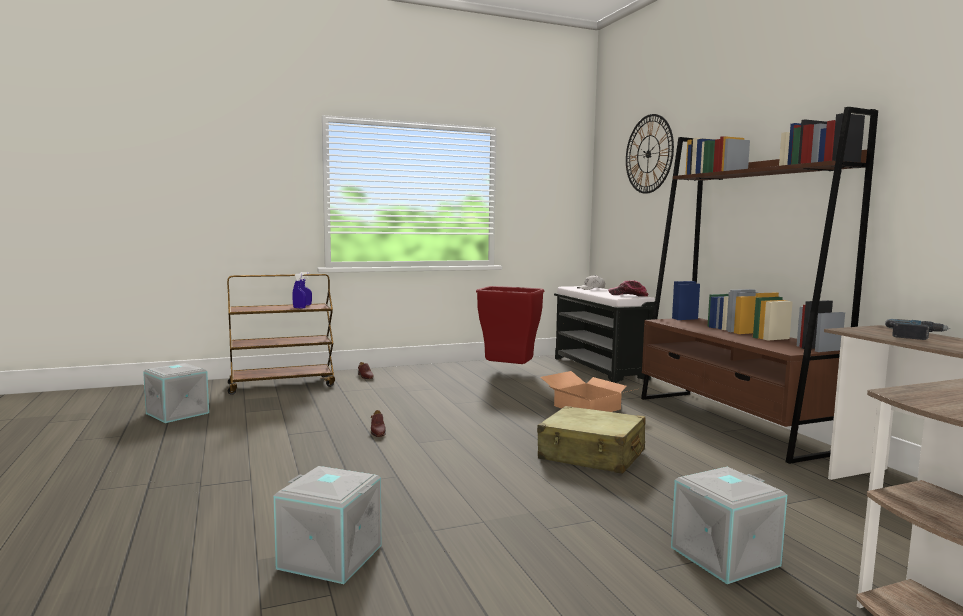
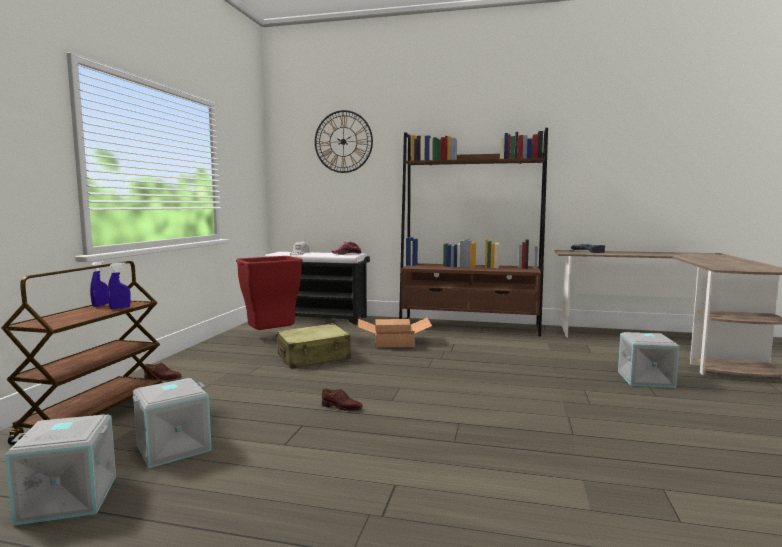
camera: 55 degrees left, 0 degrees up
(328, 557) = (601, 478): grey storage box -> grey storage box (173, 448)
(592, 455) = (484, 364): beige suitcase -> beige suitcase (314, 357)

